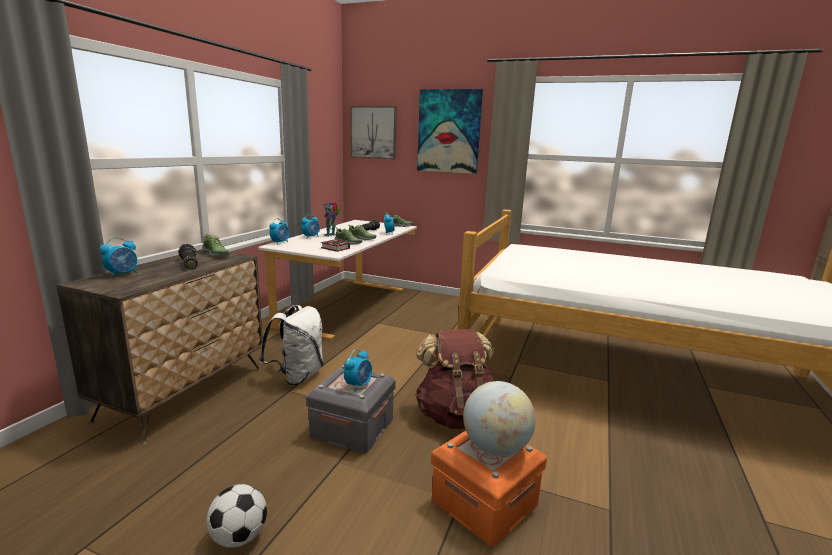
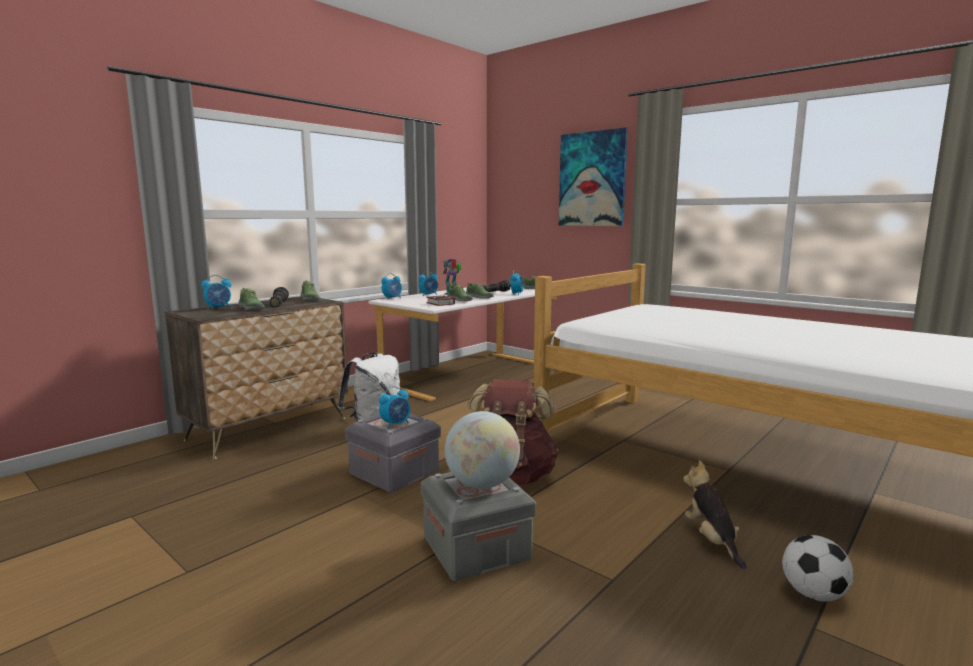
camera: 20 degrees right, 5 degrees down
(165, 273) = (251, 308): none -> shoe
(239, 536) = (241, 531): football -> football (813, 594)
(373, 132) = (516, 186): picture -> none
(484, 502) = (476, 548): orange storage box -> grey storage box
(646, 452) = (711, 540): none -> plush toy

